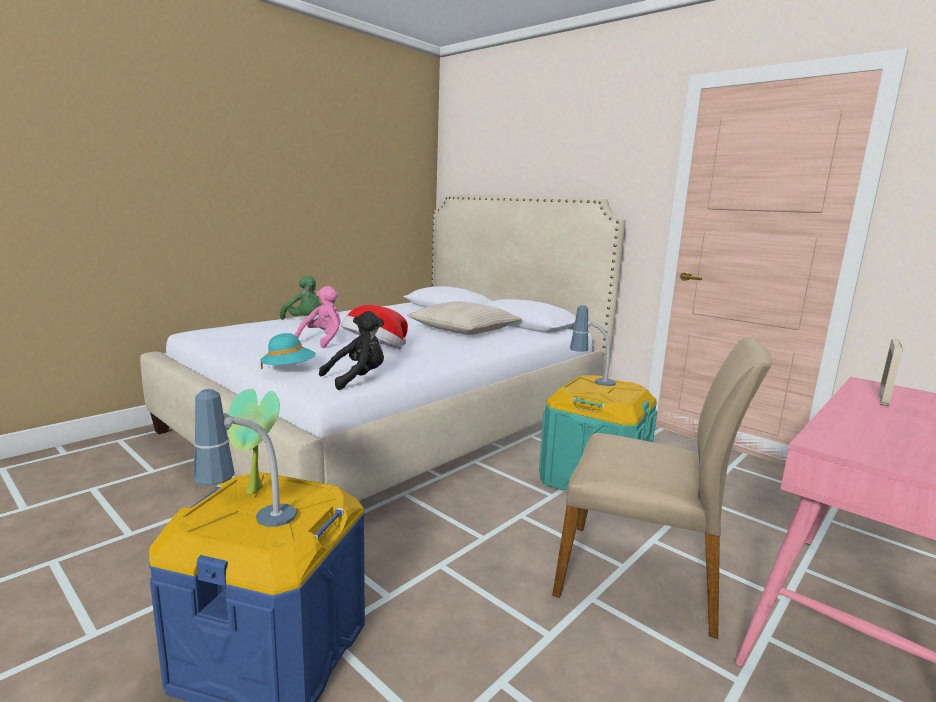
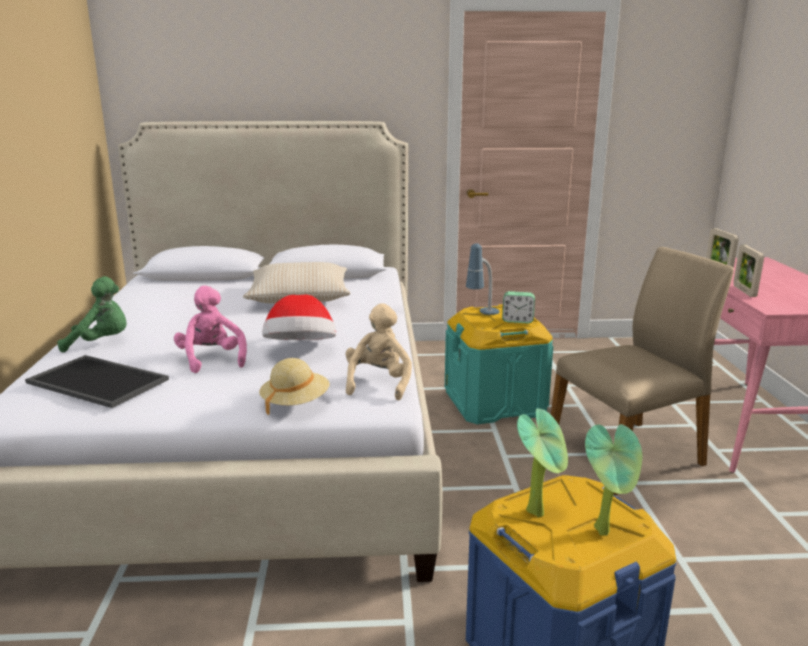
camera: 45 degrees left, 5 degrees up
(248, 331) = (95, 382): none -> tray
(250, 527) = (606, 531): table lamp -> potted plant
(289, 370) = (295, 403): turquoise hat -> beige hat
(357, 379) = (378, 383): black plush toy -> beige plush toy
(612, 395) = (517, 320): none -> alarm clock
(844, 421) = (744, 291): none -> picture frame

